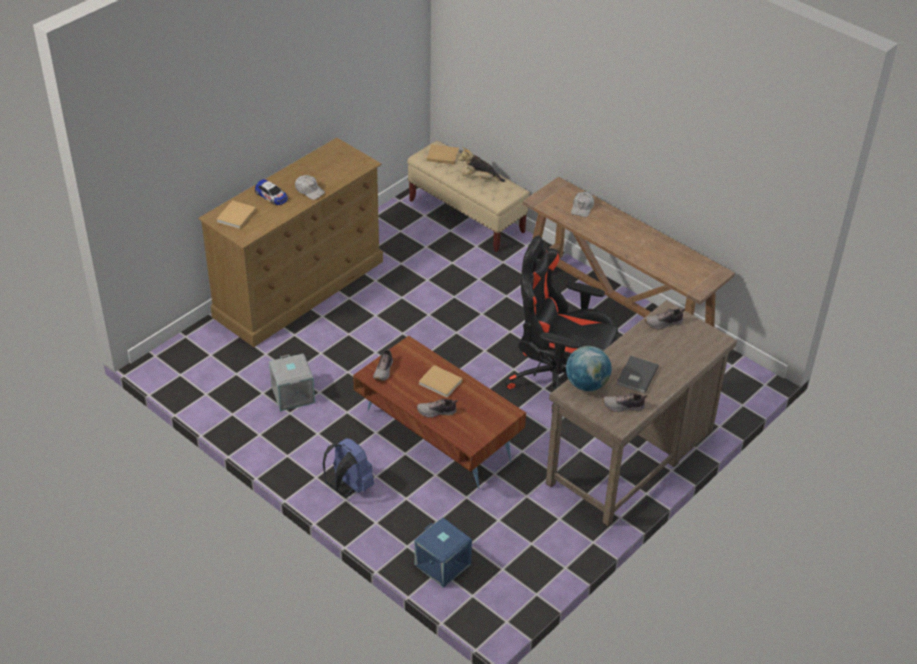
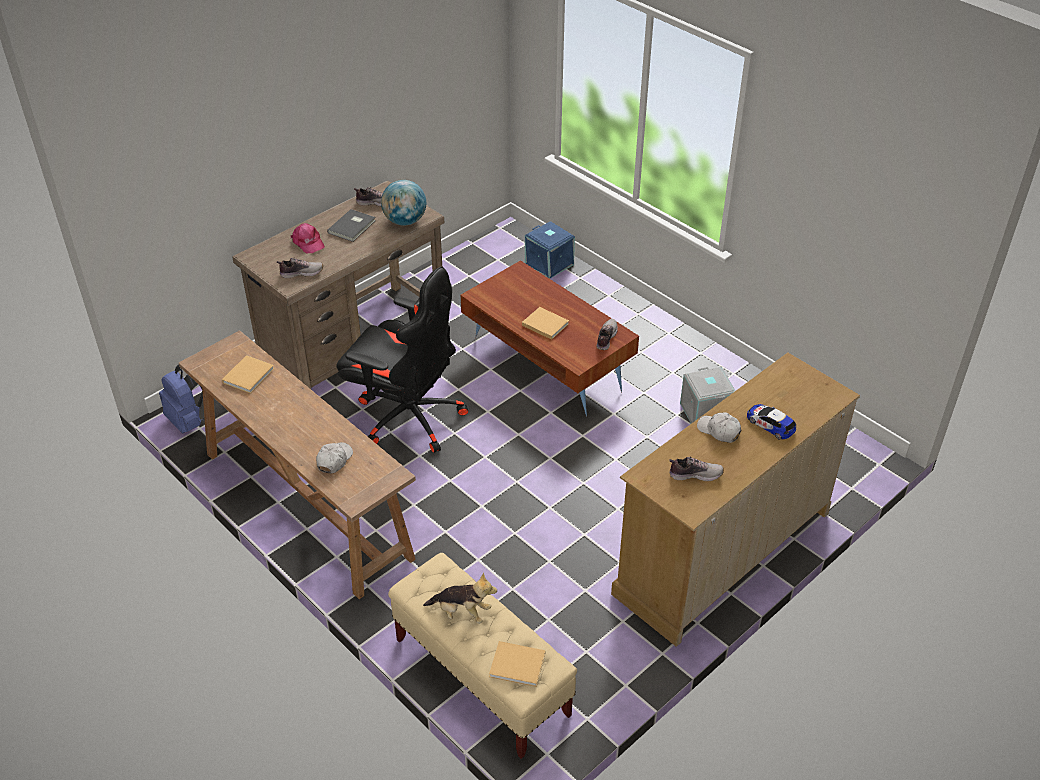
camera: 175 degrees left, 0 degrees up
(235, 216) = (810, 394): beige book -> beige book (249, 375)
(349, 486) = (635, 324): blue backpack -> blue backpack (190, 421)
(437, 412) = (550, 297): shoe -> shoe (695, 474)
(672, 356) = (308, 242): none -> pink cap

